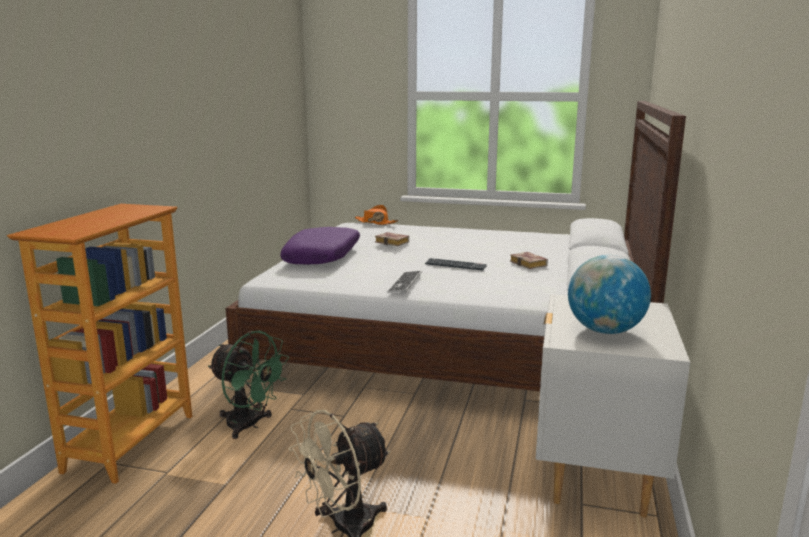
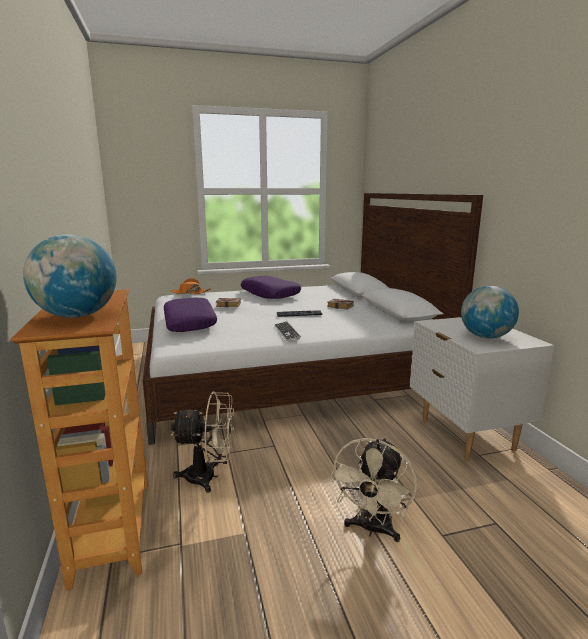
camera: 30 degrees left, 0 degrees up
(82, 224) = (77, 316): none -> globe
(249, 425) = (209, 477): green fan -> beige fan
(466, 236) = (270, 294): none -> purple pillow

